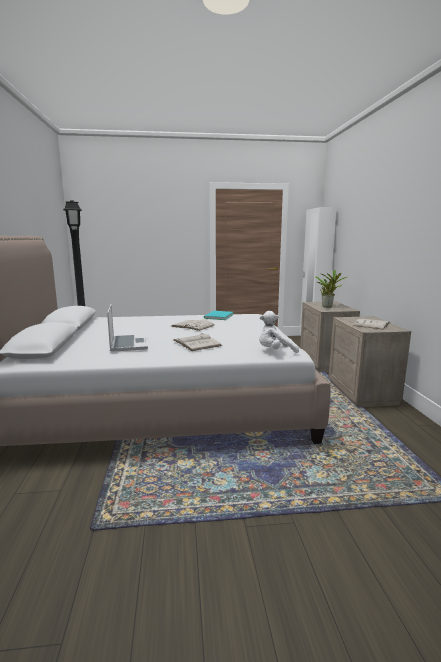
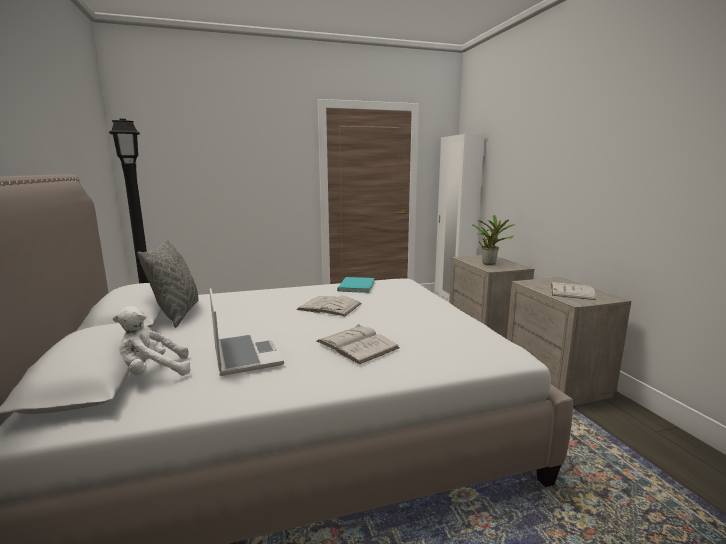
camera: 10 degrees left, 0 degrees up
(96, 325) = (177, 314): none -> grey pillow
(275, 352) = (484, 353): white plush toy -> white plush toy (152, 373)

